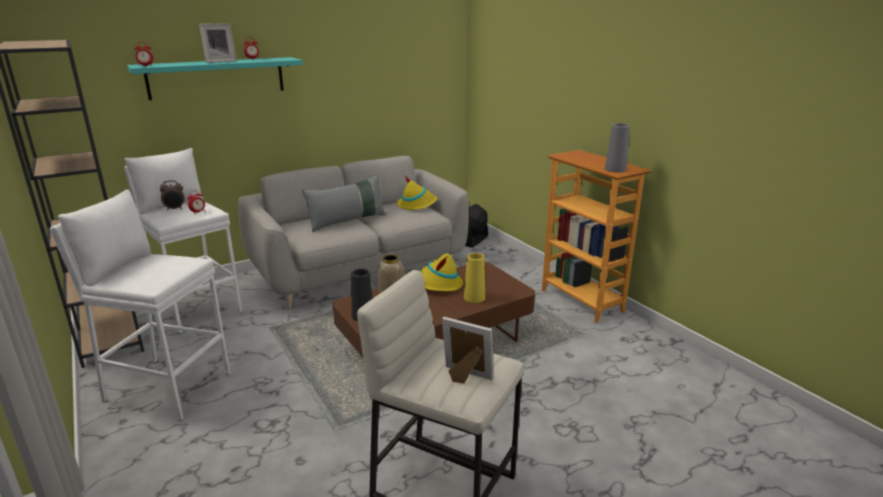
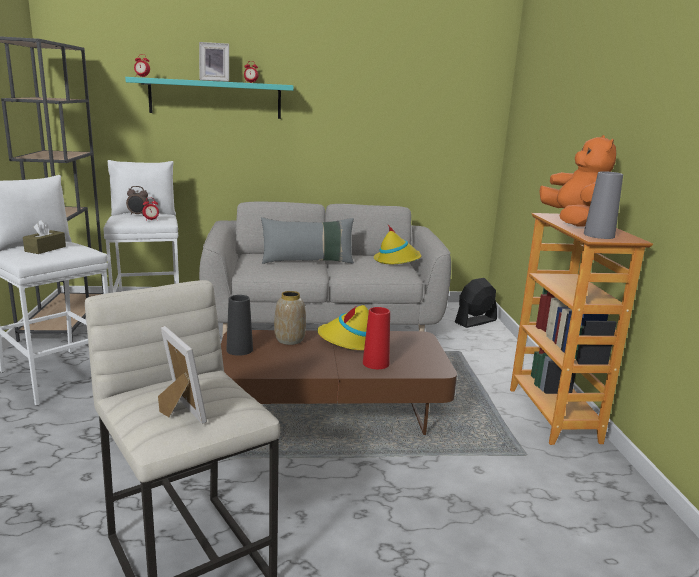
camera: 25 degrees right, 5 degrees down
(150, 268) = (45, 249): none -> brown tissue box
(474, 297) = (375, 363): yellow vase -> red vase
(583, 158) = (572, 221): none -> orange plush toy

